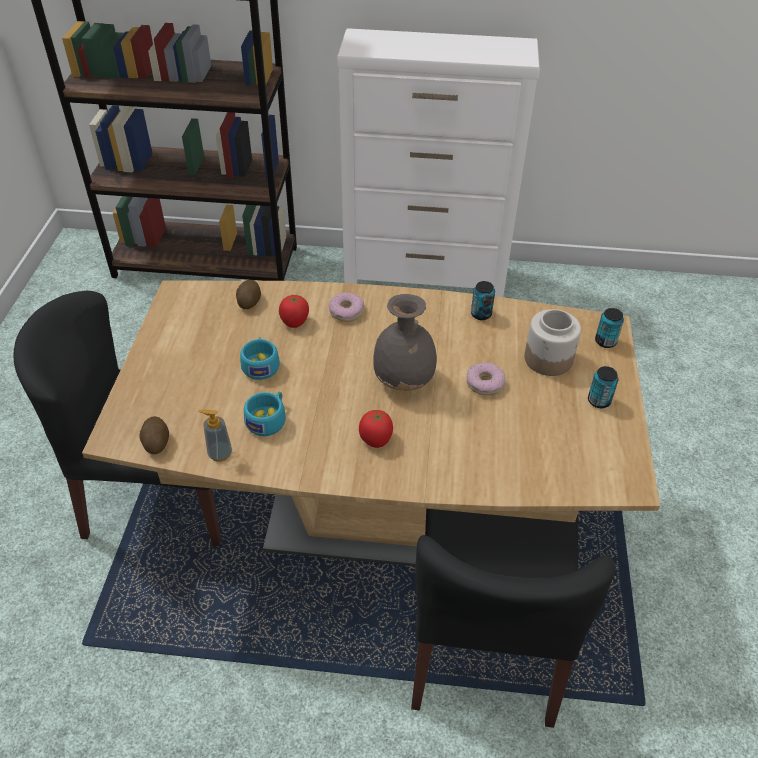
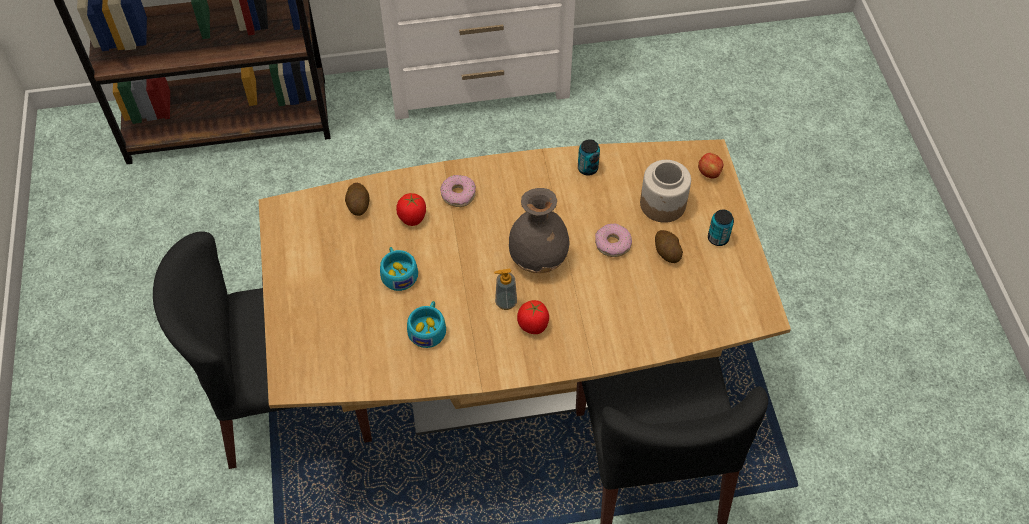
camera: 15 degrees left, 10 degrees up
(156, 442) = (334, 377): potato -> potato (666, 252)
(220, 454) = (398, 374): soap dispenser -> soap dispenser (506, 302)
(605, 341) = (709, 173): can -> apple

